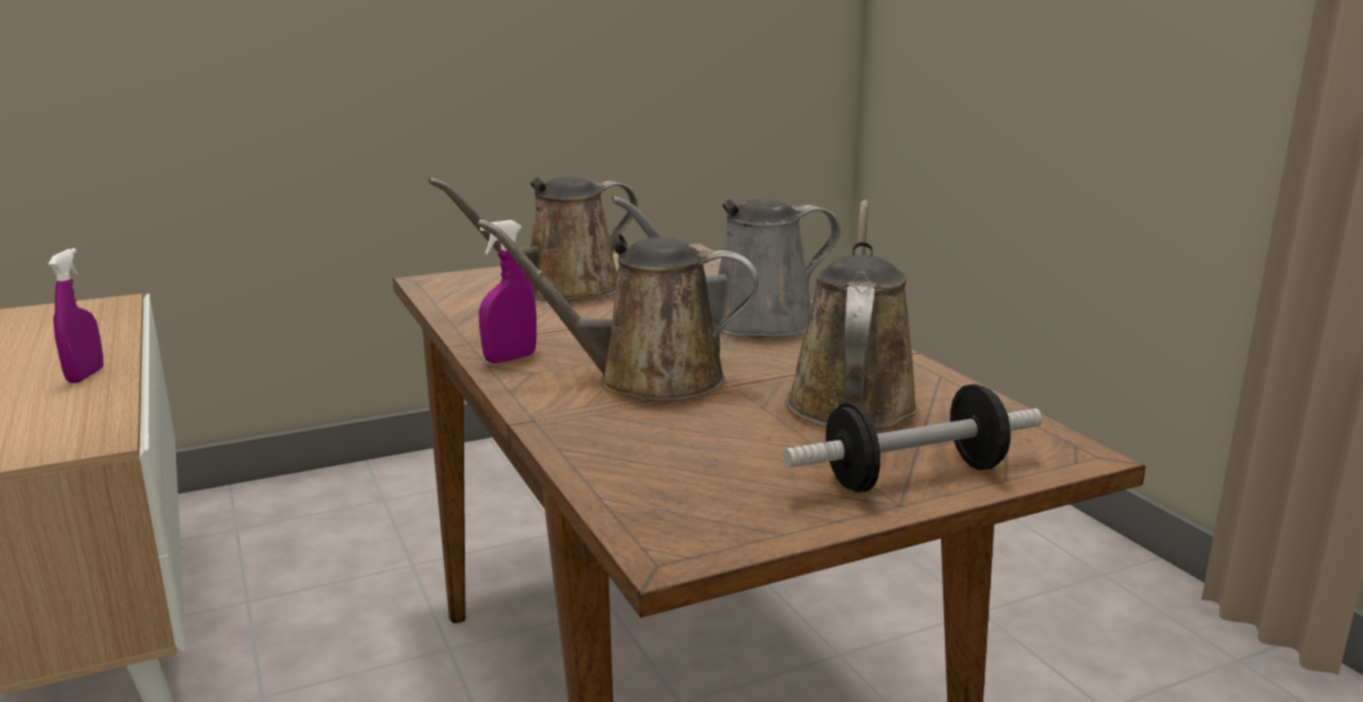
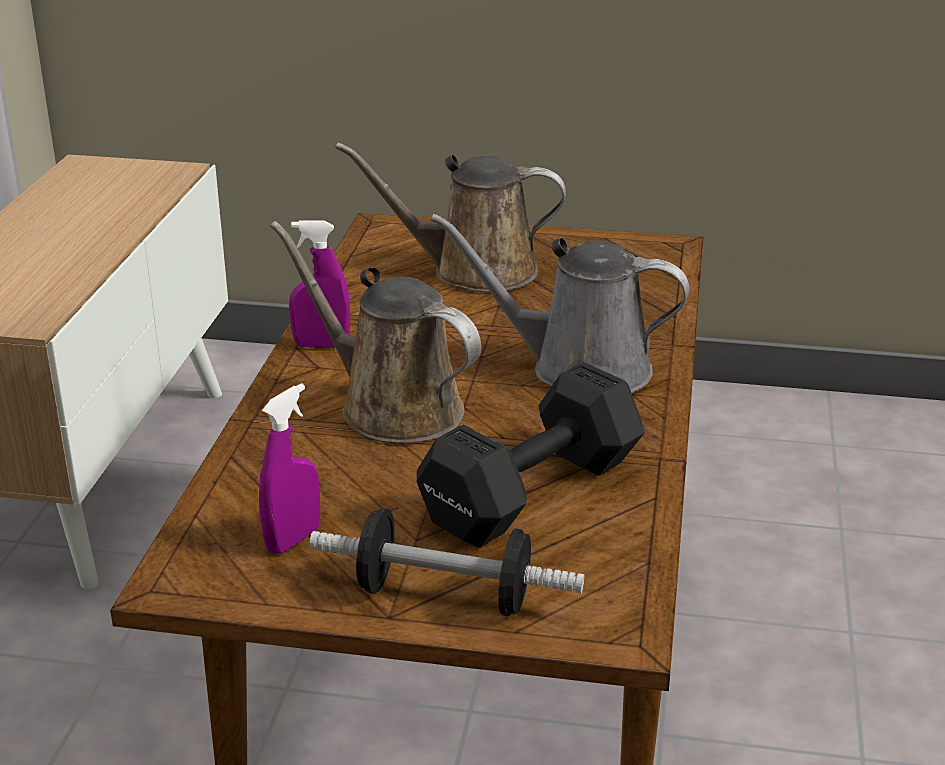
camera: 35 degrees right, 10 degrees up
(85, 375) = (84, 251): purple spray bottle -> purple spray bottle (293, 539)
(851, 399) = (526, 493): brown watering can -> black dumbbell

